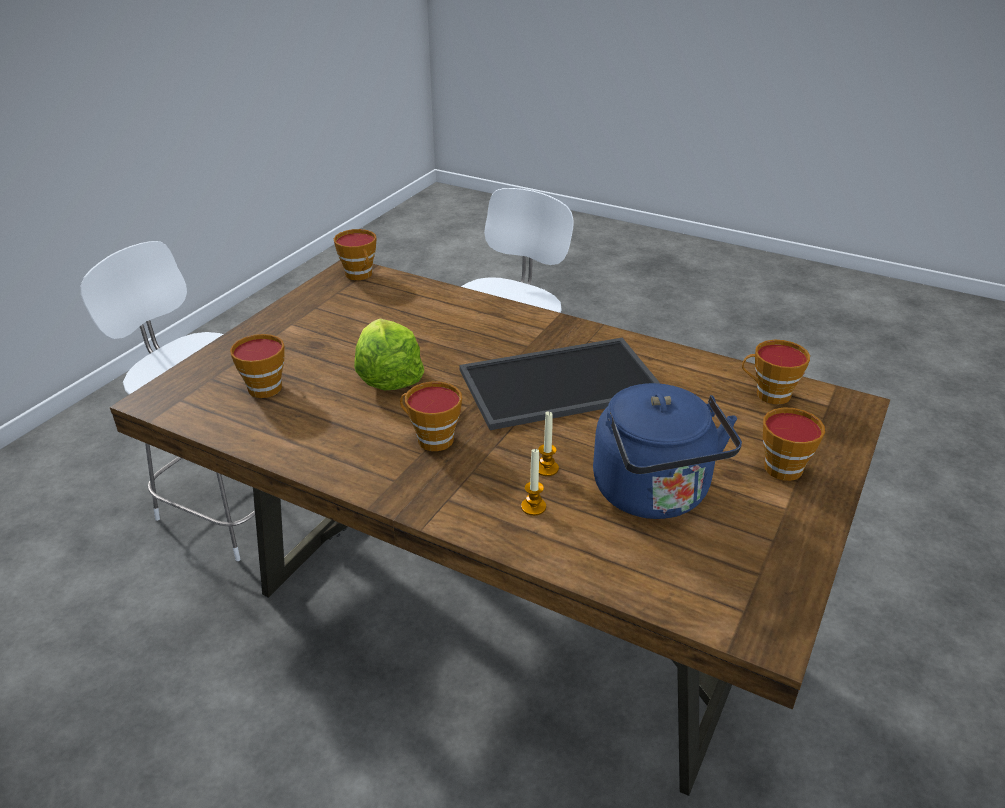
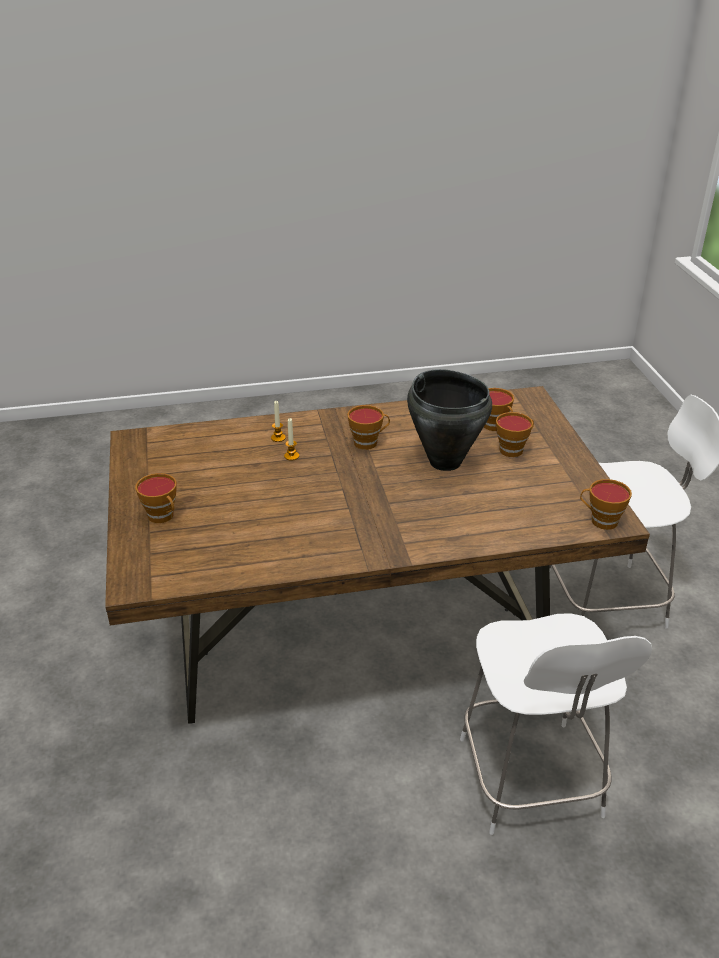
camera: 140 degrees right, 0 degrees up
(388, 376) = (445, 461): lettuce -> black cooking pot
(559, 385) = (340, 504): tray -> none
(655, 495) = (223, 469): blue kettle -> none
(768, 394) = (197, 565): cup -> cup (513, 449)

